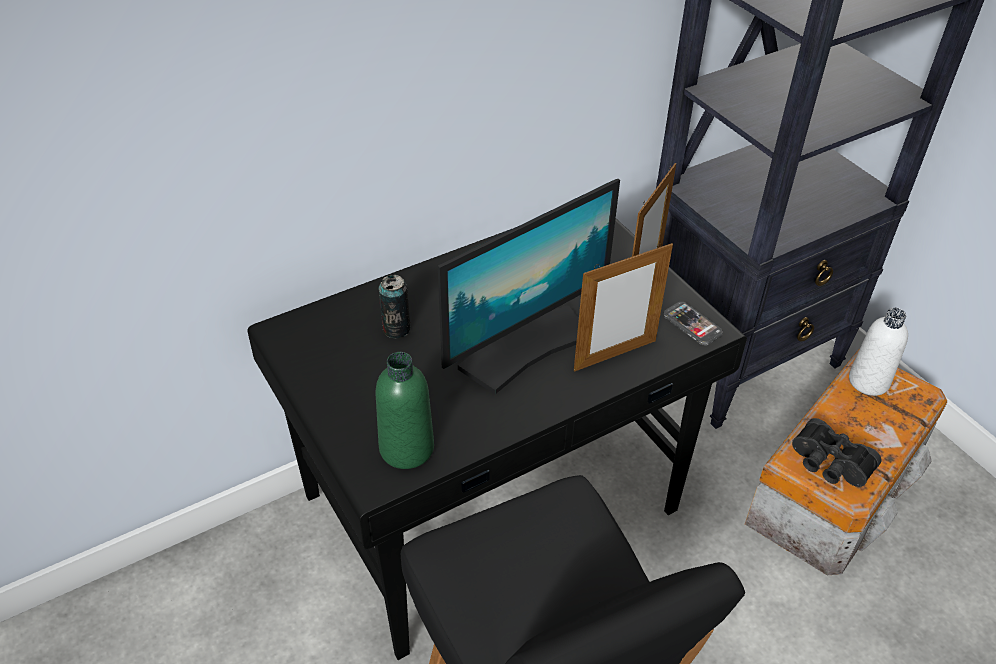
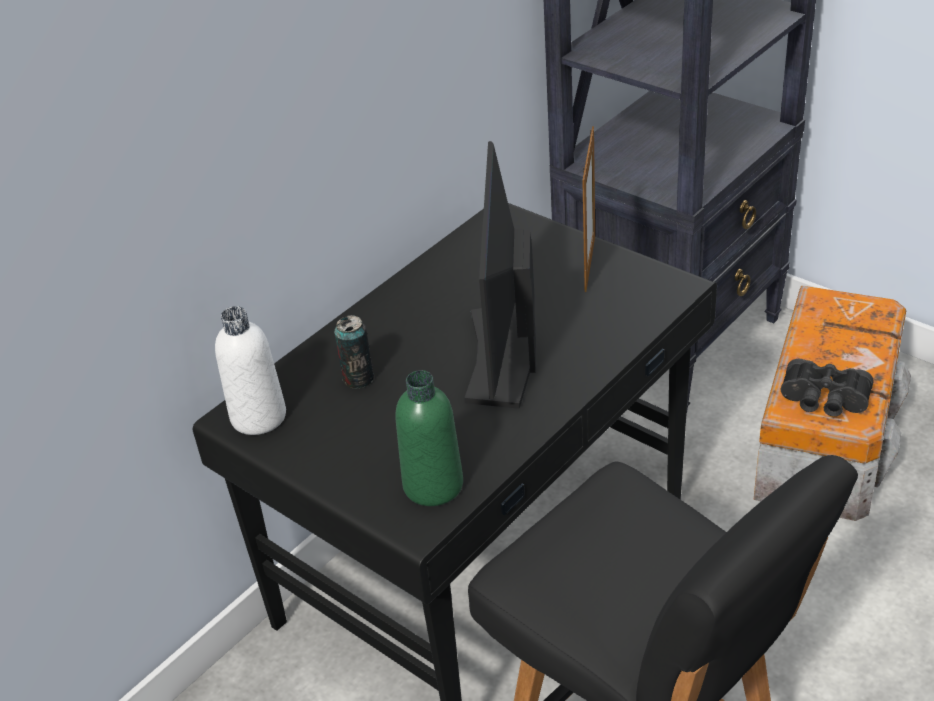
camera: 15 degrees left, 5 degrees down
(524, 347) = (503, 356): monitor -> monitor turned 150 degrees clockwise
(615, 355) = (598, 336): picture frame -> none
(692, 325) = (659, 287): phone -> none
(868, 381) = (825, 313): white bottle -> white bottle (258, 417)

